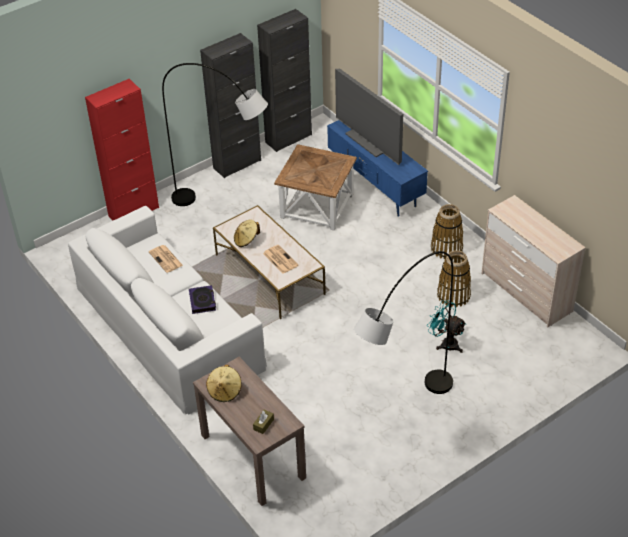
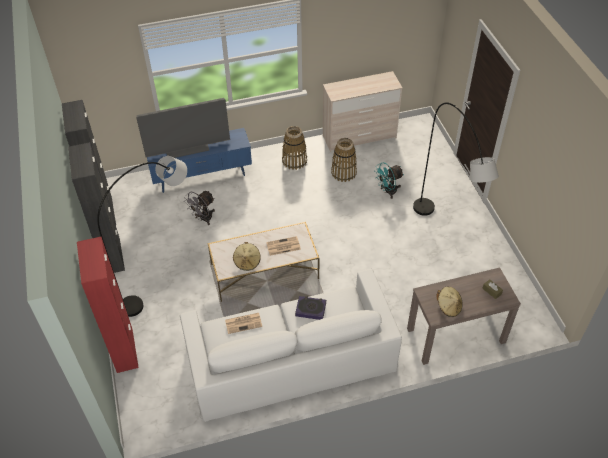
camera: 70 degrees left, 5 degrees up
(317, 207) = (203, 219): brown side table -> grey fan

